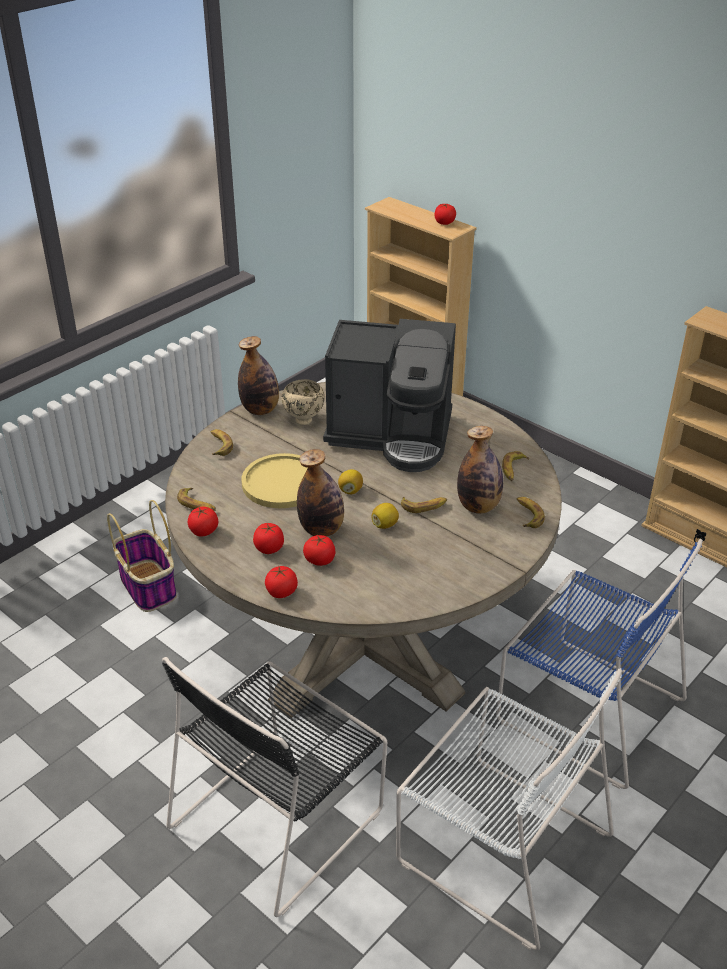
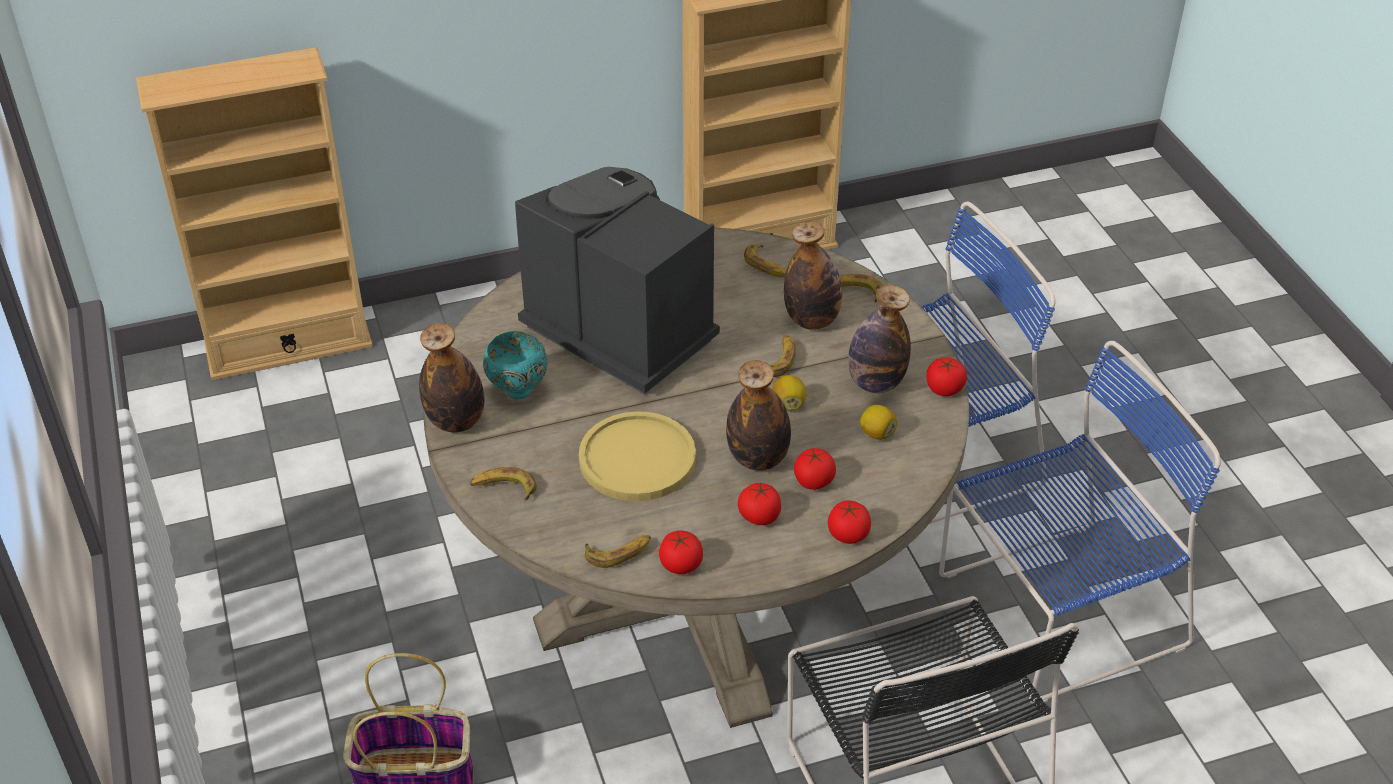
camera: 60 degrees left, 5 degrees up
(303, 420) = (517, 390): beige bowl -> turquoise bowl
(350, 490) = (701, 406): lemon -> lemon (877, 433)
(392, 435) = (619, 329): coffee machine -> coffee machine turned 90 degrees counterclockwise
(441, 556) = (875, 383): none -> bottle
(444, 223) = (276, 64): tomato -> tomato (944, 389)
(498, 844) = (1054, 613): white chair -> blue chair

